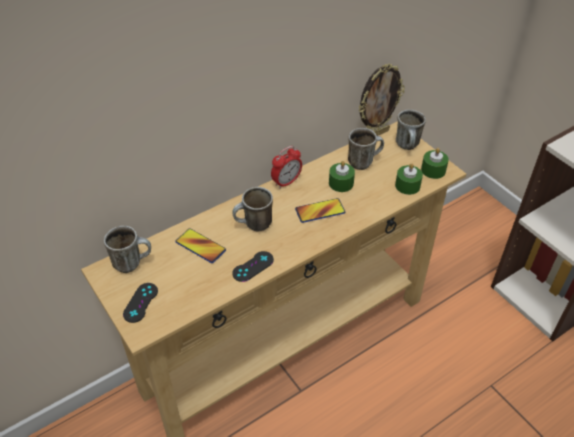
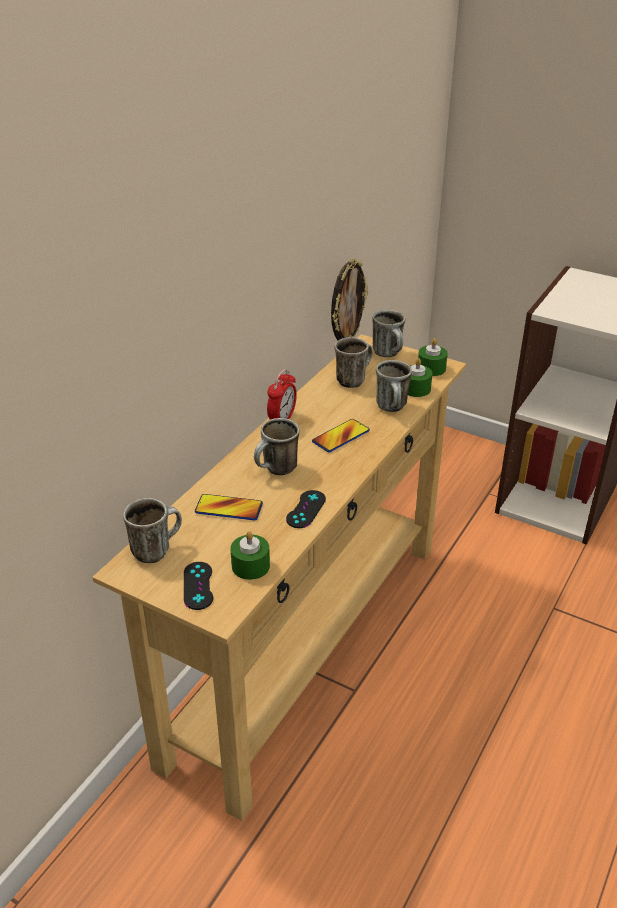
camera: 25 degrees left, 10 degrees down
(341, 183) = (344, 405): green candle -> green candle (250, 566)
(377, 199) = (393, 409): none -> mug

